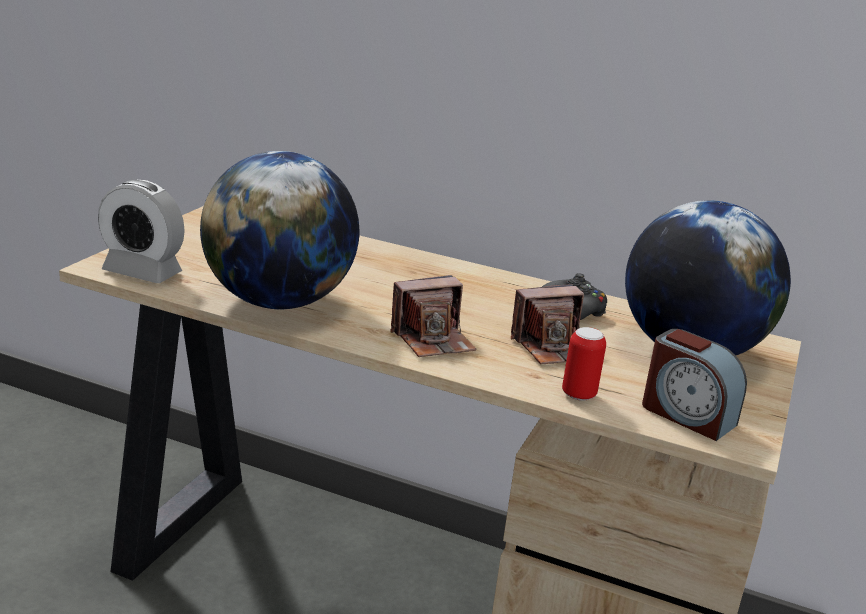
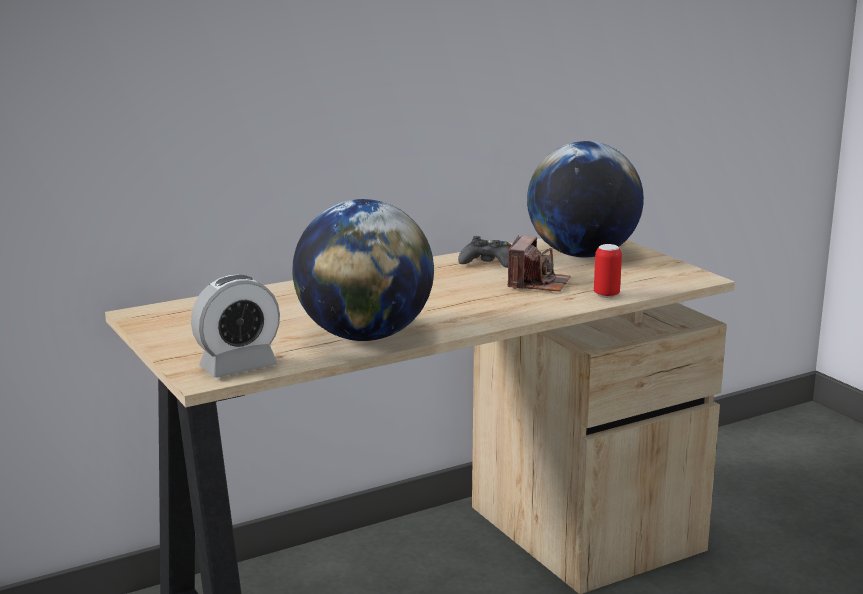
camera: 50 degrees left, 5 degrees down
(432, 340) = (487, 309): camera -> none
(686, 415) = (657, 279): alarm clock -> none

